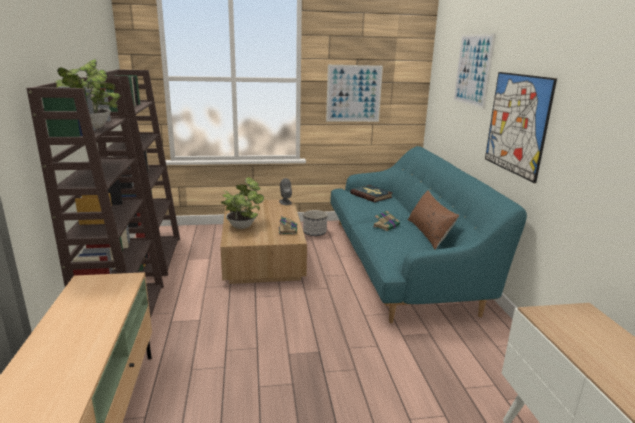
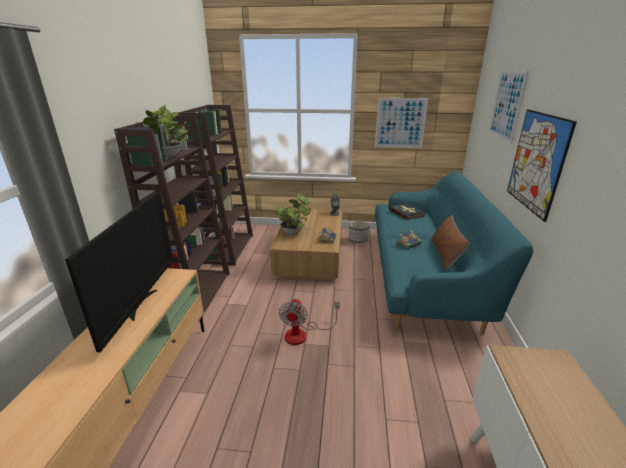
camera: 15 degrees right, 5 degrees up
(84, 319) = (141, 304): none -> television
(283, 343) = (303, 334): none -> fan

